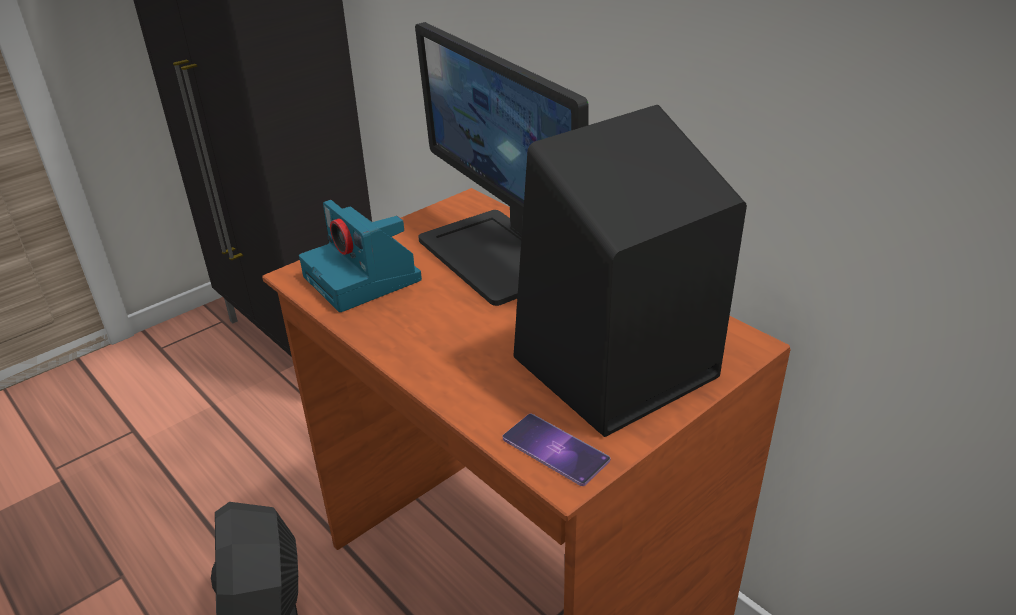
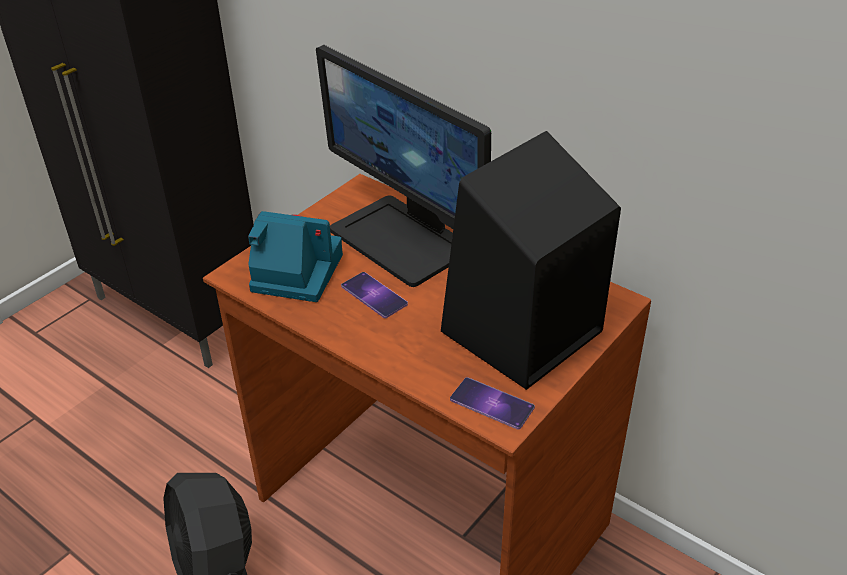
camera: 10 degrees left, 5 degrees up
(364, 279) = (294, 272): camera -> camera turned 150 degrees clockwise
(446, 310) = (374, 295): none -> phone

